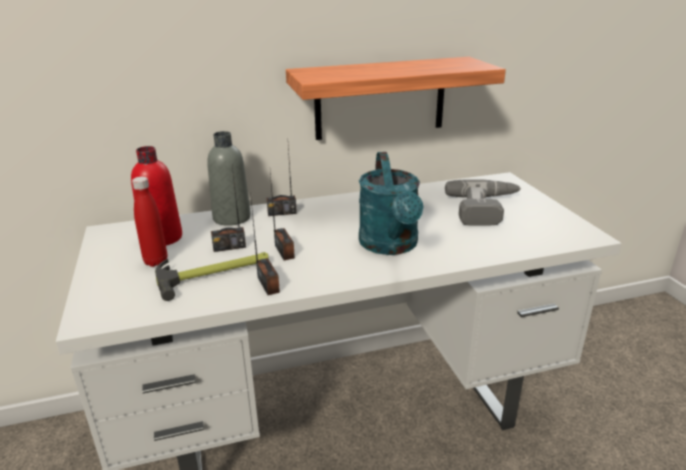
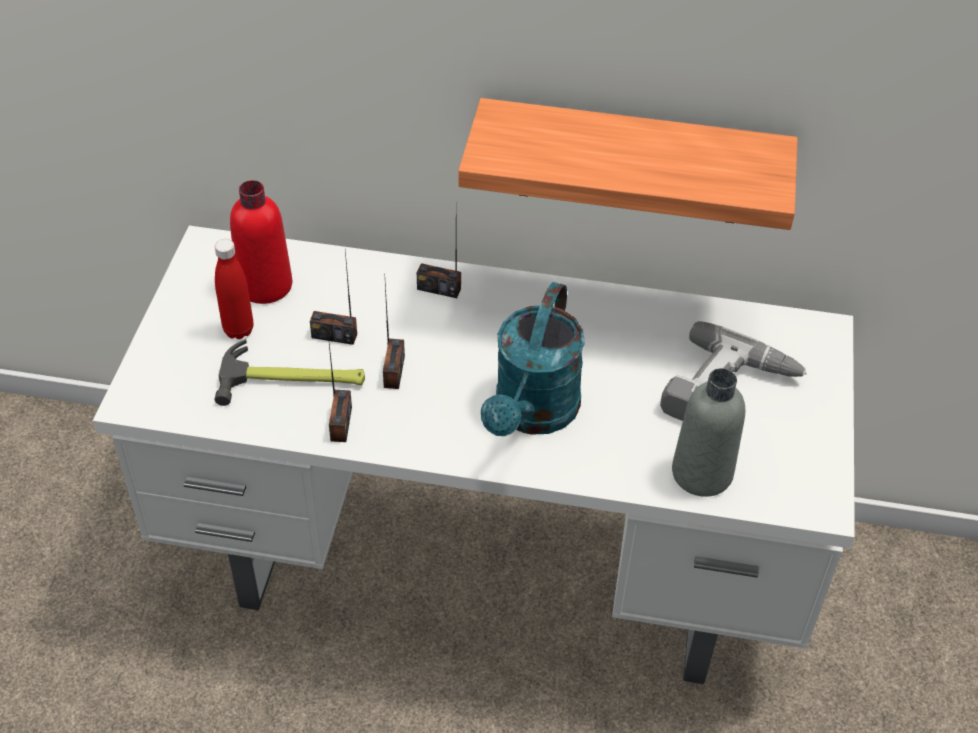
camera: 25 degrees right, 20 degrees up
(232, 218) = (369, 275): grey bottle -> grey bottle (702, 473)

